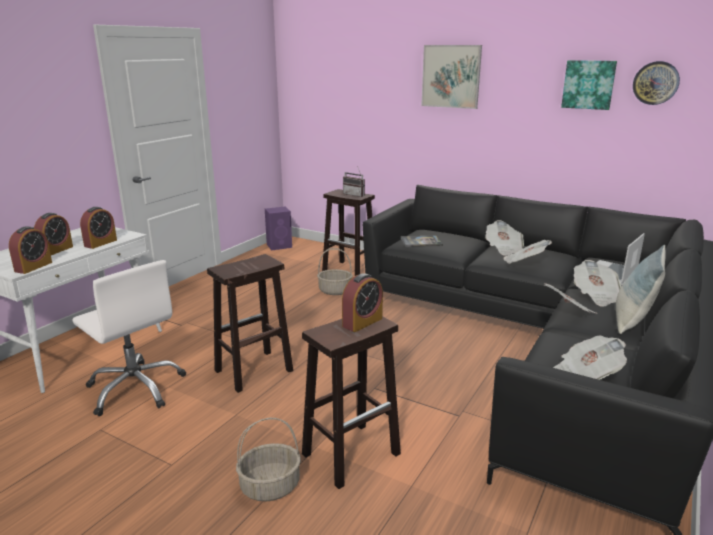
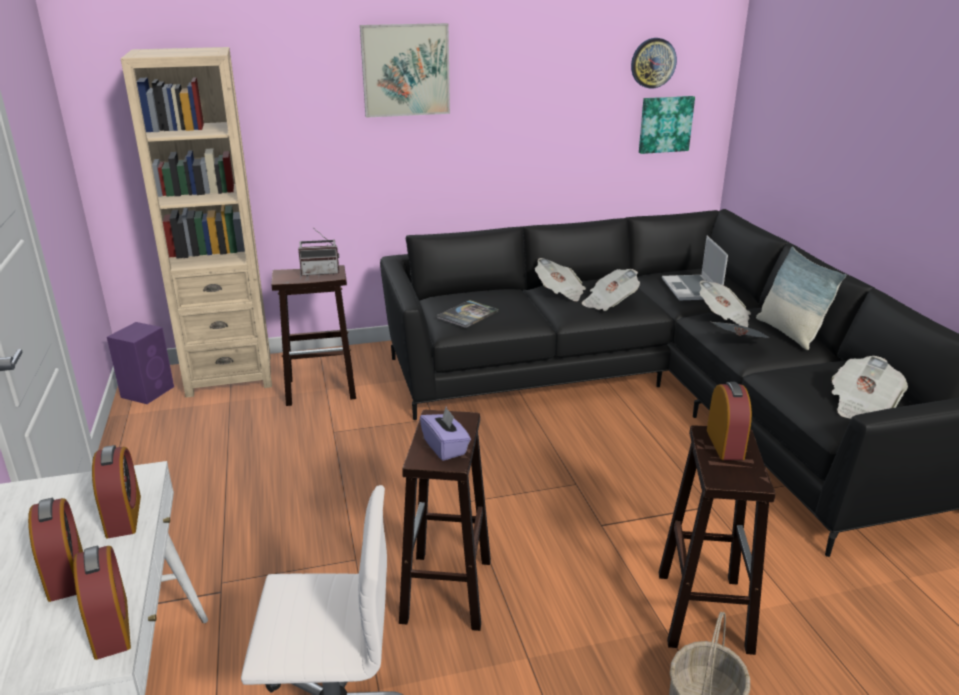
camera: 45 degrees left, 5 degrees up
(238, 268) = (445, 447): none -> purple tissue box
(320, 251) = (230, 376): none -> beige bookcase
(335, 291) = (352, 426): basket -> none
(588, 84) = (584, 69): picture -> picture (665, 124)

